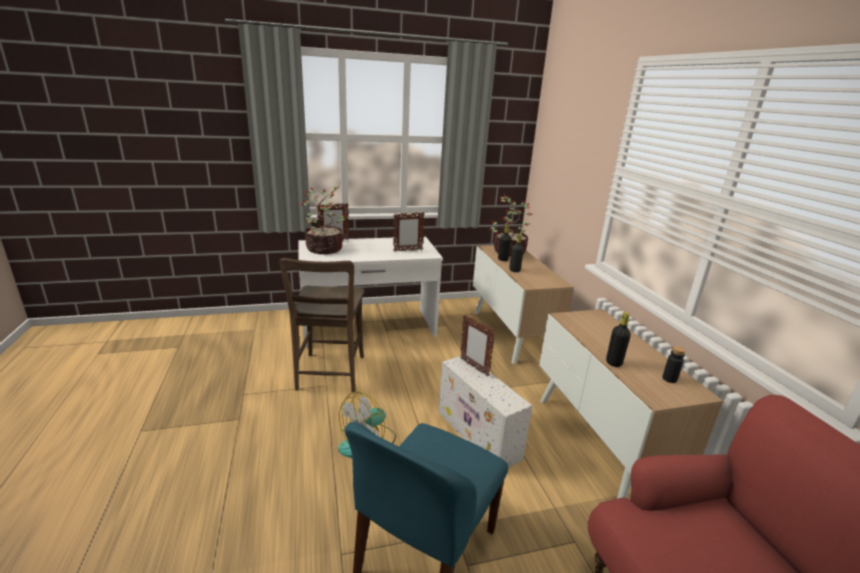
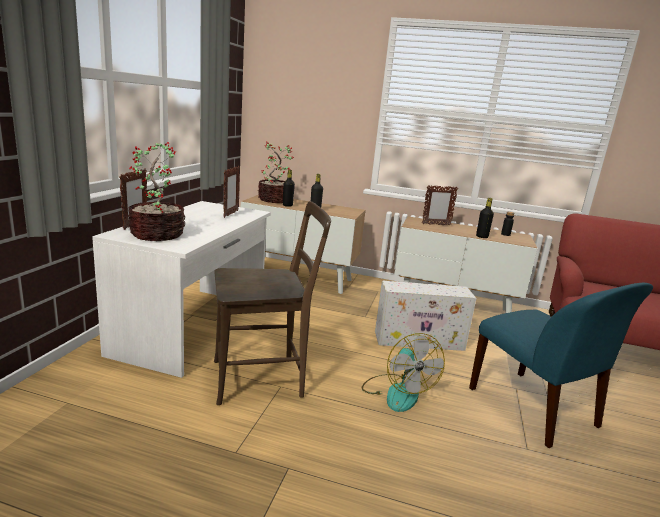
camera: 60 degrees left, 5 degrees down
(329, 375) = (263, 378): brown chair -> brown chair turned 45 degrees counterclockwise
(474, 367) = (405, 284): picture frame -> picture frame (435, 224)

